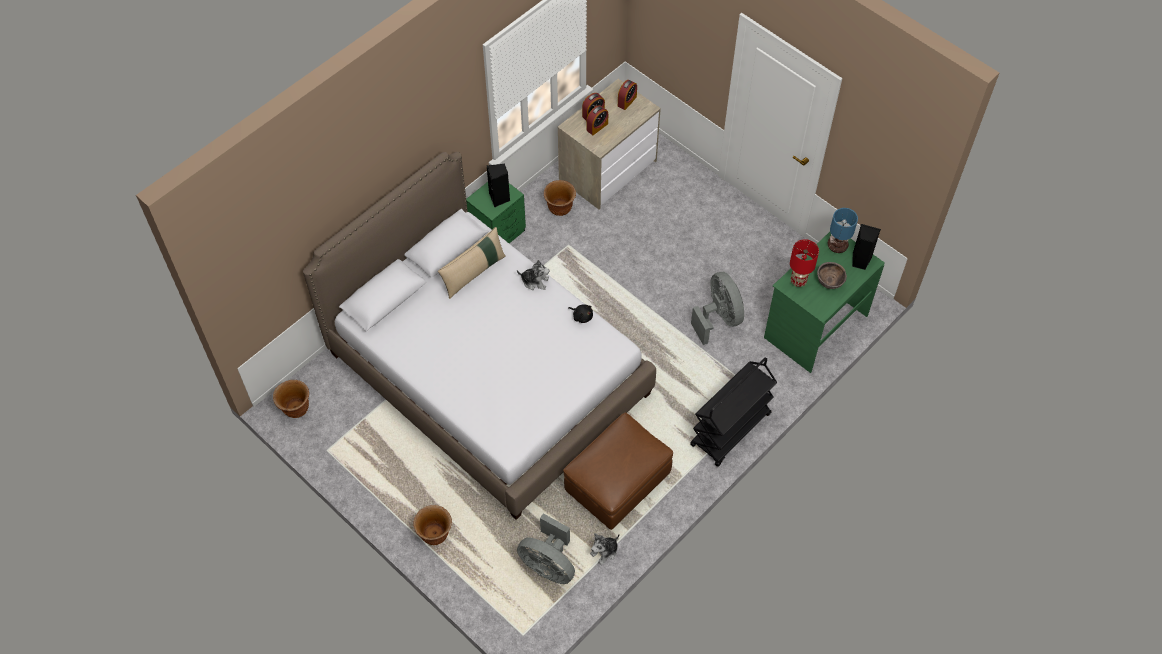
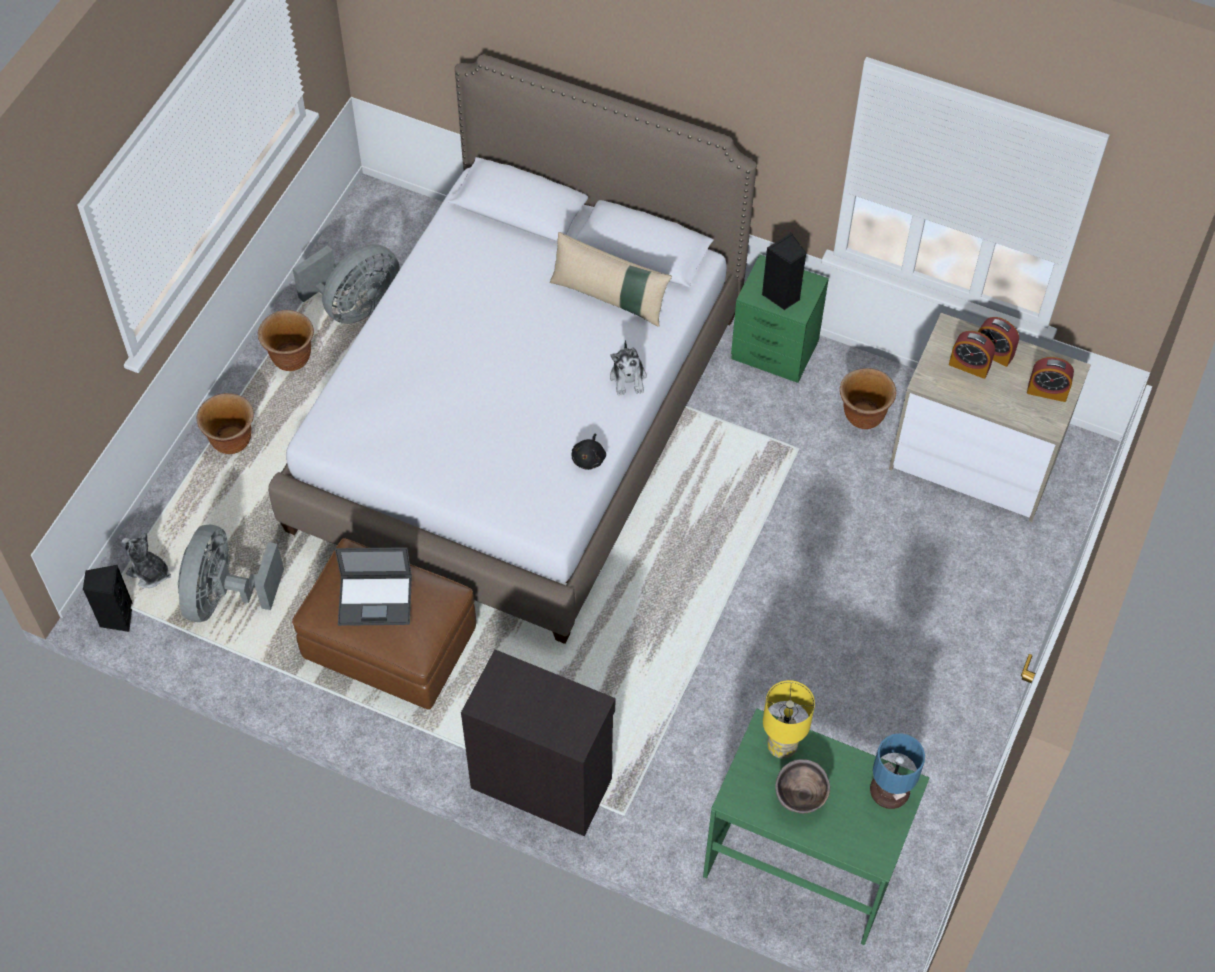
camera: 70 degrees right, 0 degrees up
(296, 409) = (374, 218): brown planter -> brown planter (291, 358)
(605, 551) = (268, 663): plush toy -> plush toy (149, 573)
(617, 460) = (376, 600): none -> laptop
(718, 318) = (753, 704): grey fan -> grey fan (355, 306)
(730, 431) = (541, 781): black cart -> black cabinet
(798, 281) = (781, 746): red table lamp -> yellow table lamp
(860, 261) = (872, 838): black speaker -> black speaker (116, 617)

